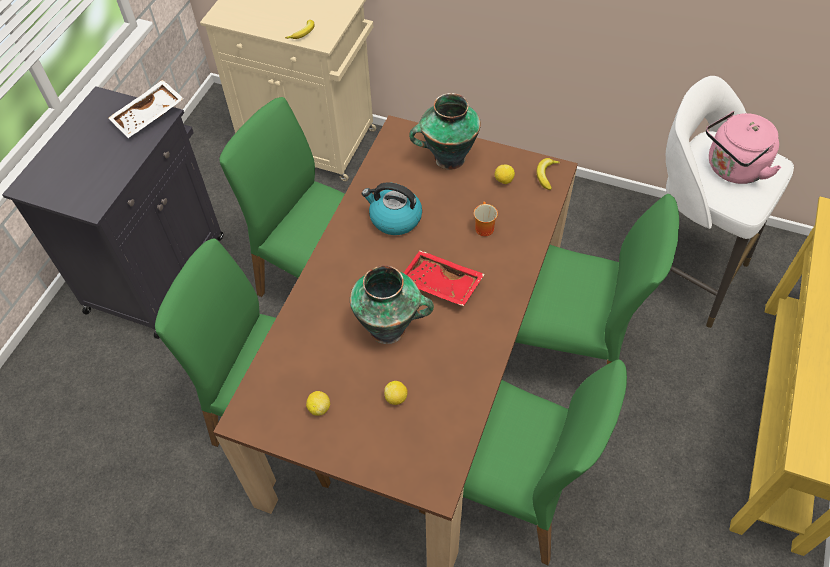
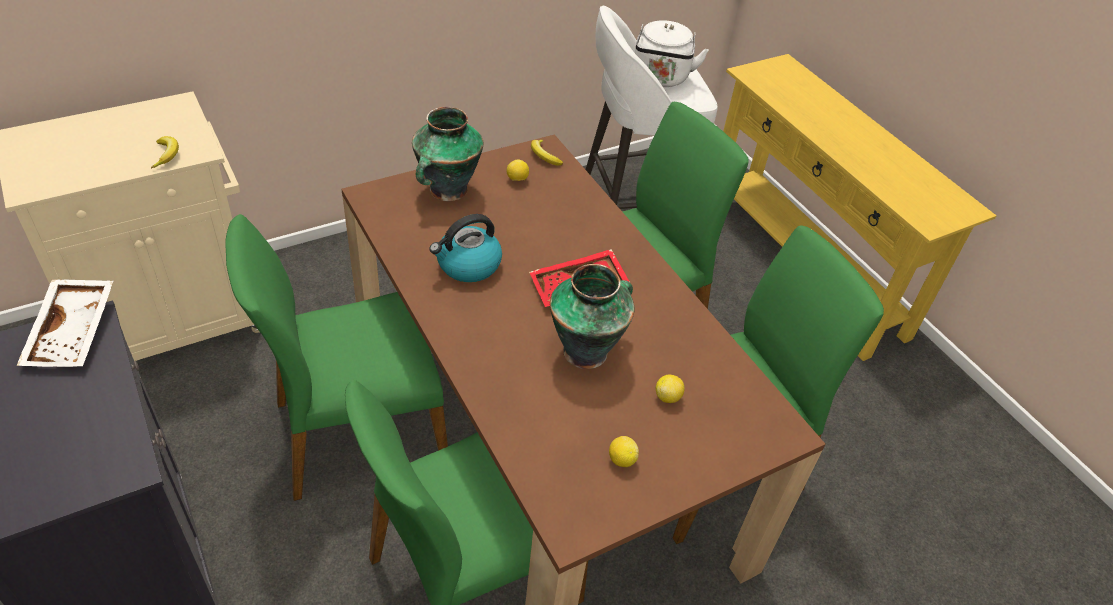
camera: 55 degrees left, 10 degrees down
(482, 227) = (549, 223): mug -> none
(732, 169) = (660, 79): pink kettle -> white kettle

